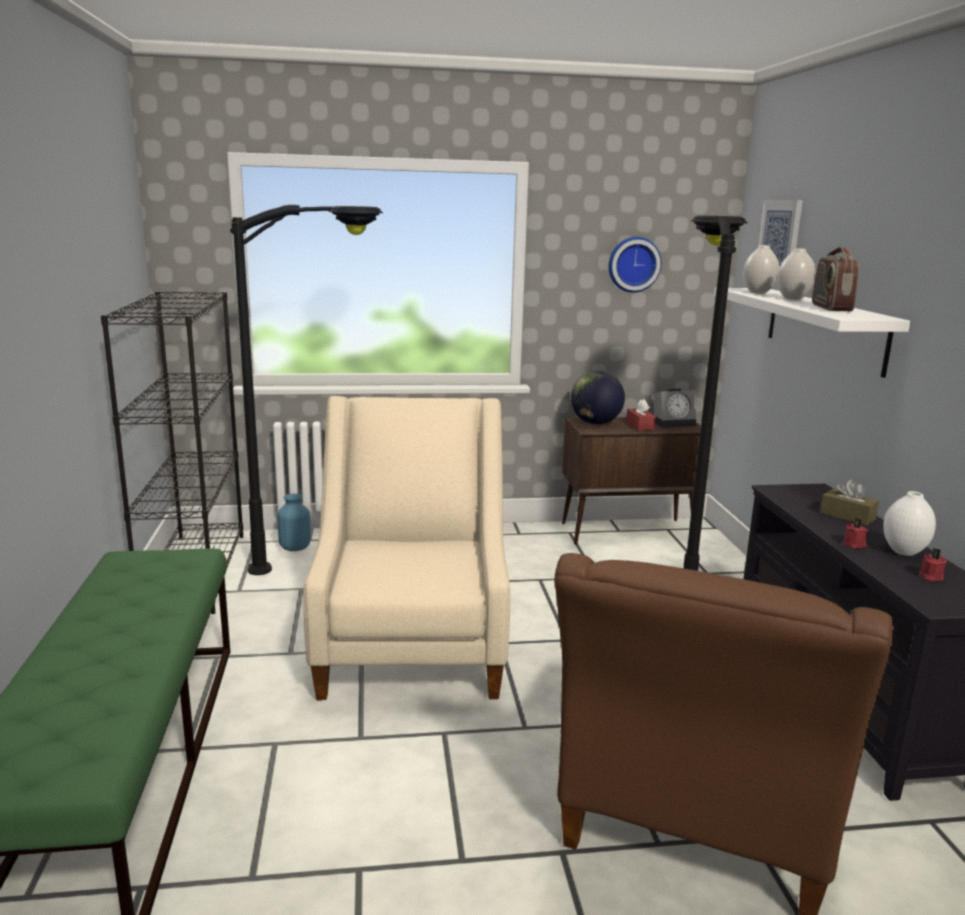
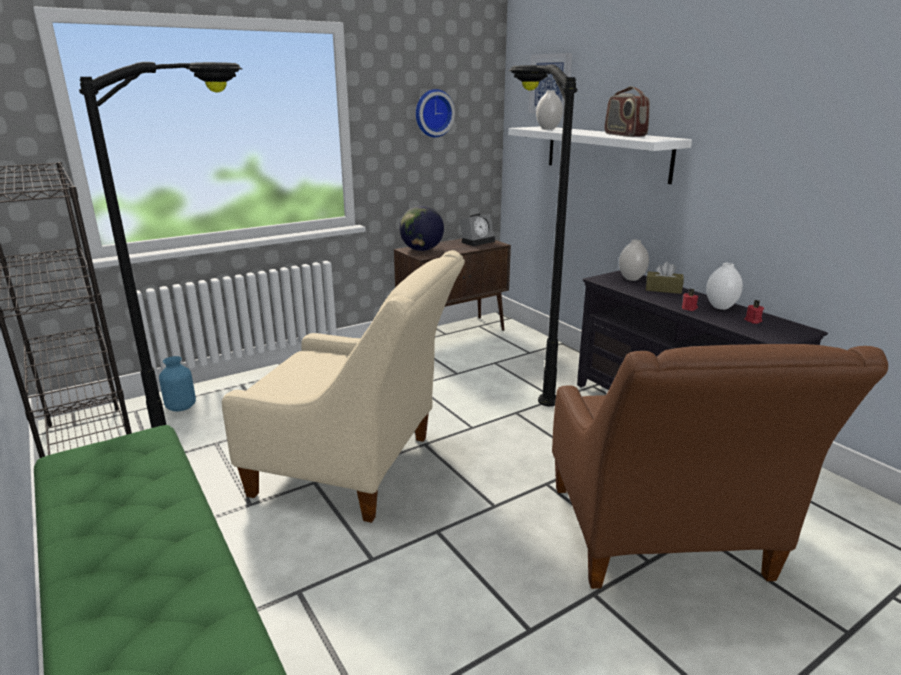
camera: 25 degrees left, 5 degrees up
(412, 647) = (356, 468): beige armchair -> beige armchair turned 135 degrees clockwise
(639, 426) = (456, 247): red tissue box -> none
(793, 298) = (582, 131): white vase -> white vase (632, 279)

